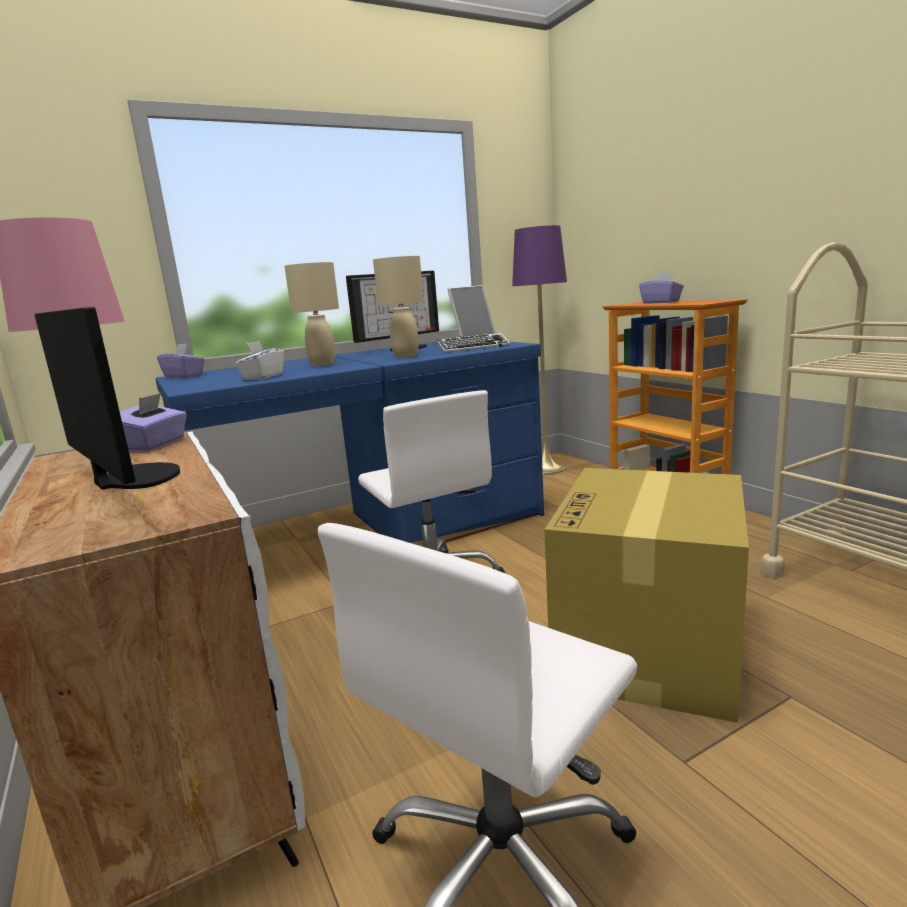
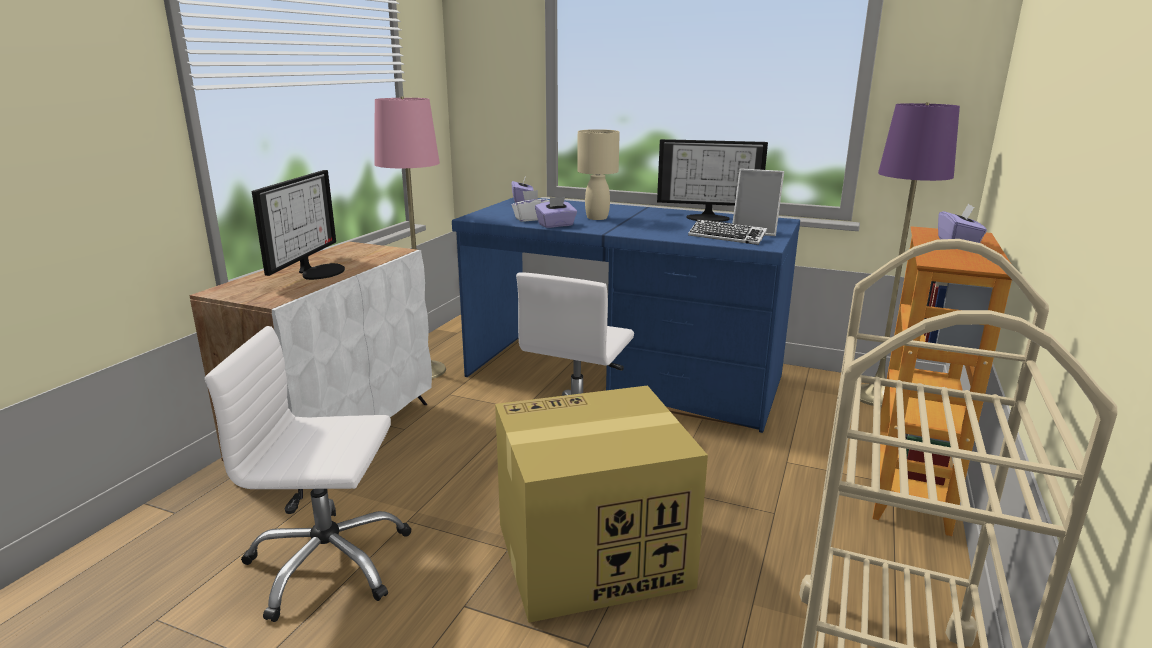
camera: 50 degrees right, 5 degrees up
(155, 445) = (383, 253): purple tissue box -> purple tissue box (556, 225)
(406, 356) = (658, 229): beige table lamp -> none

